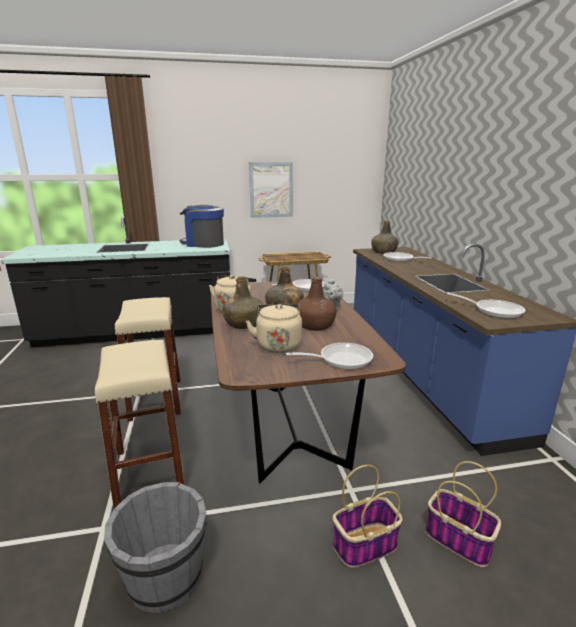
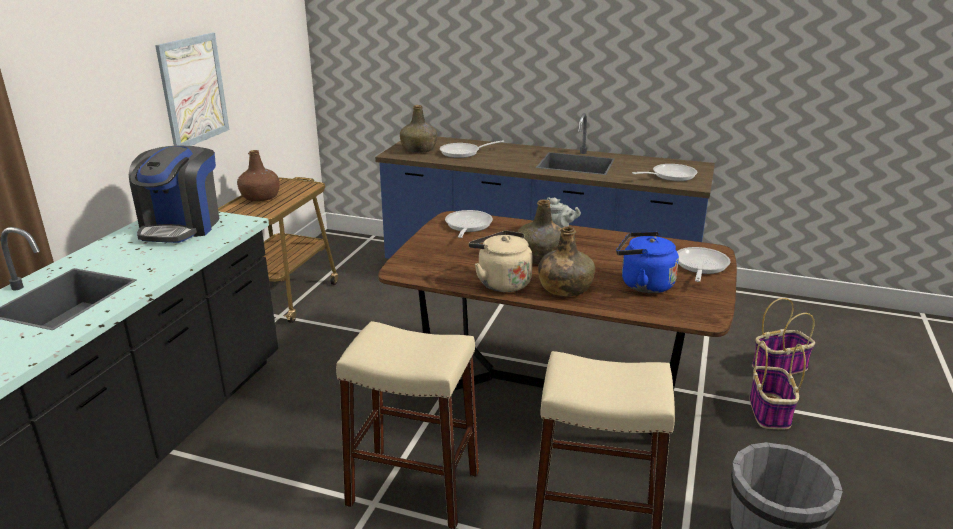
camera: 60 degrees left, 5 degrees up
(203, 244) = (181, 226): coffee machine -> coffee machine turned 45 degrees counterclockwise
(278, 344) = (643, 284): beige kettle -> blue kettle
(315, 325) = (604, 254): brown bottle -> brown bottle (260, 197)

